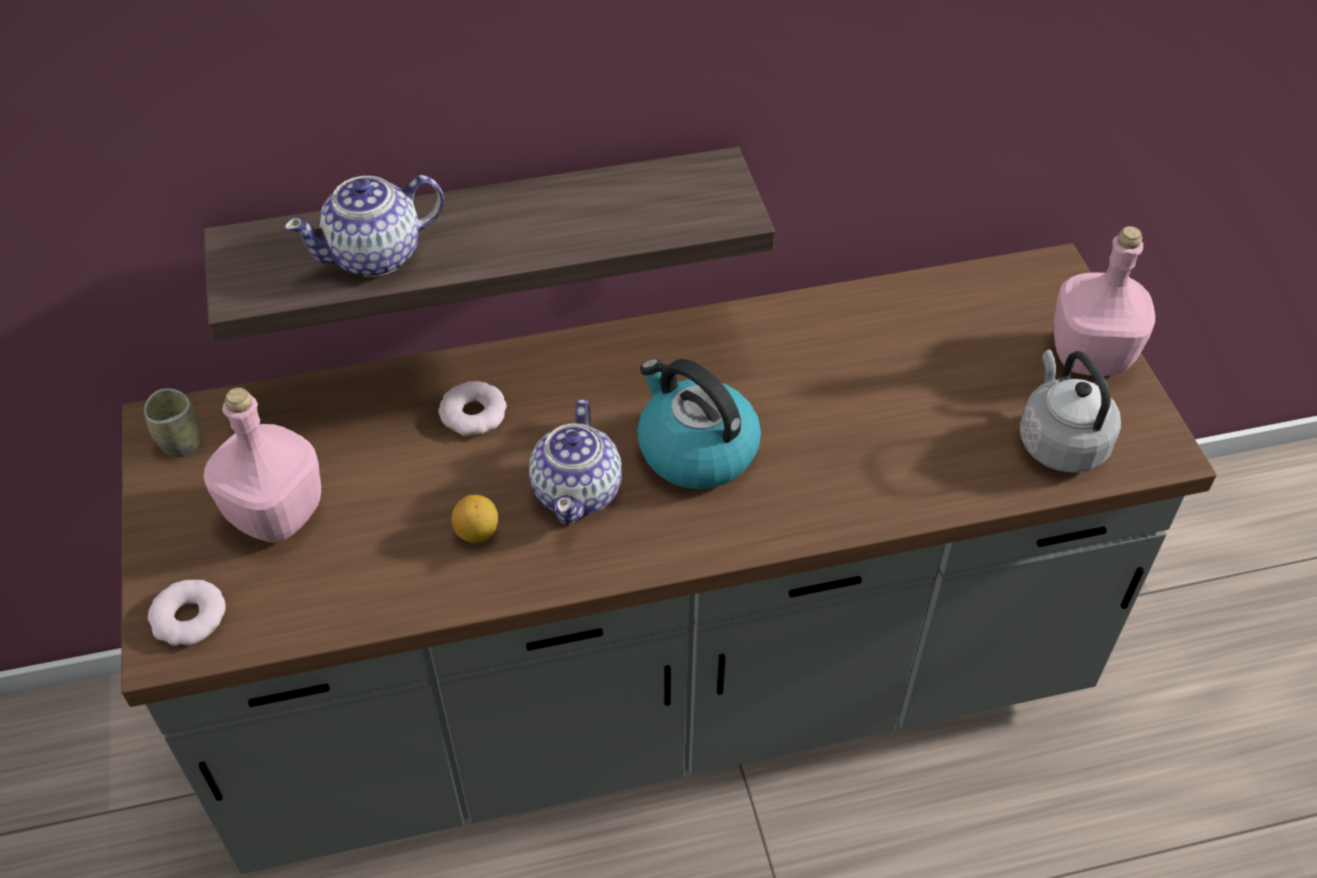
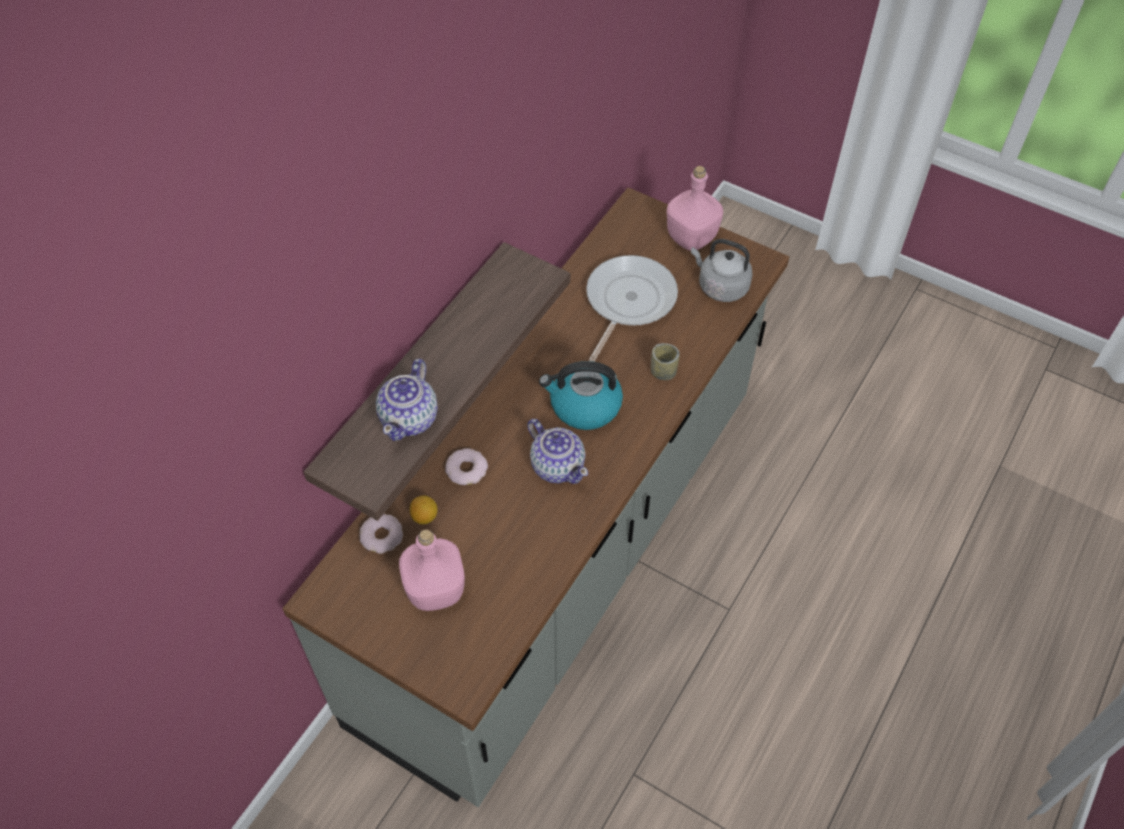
camera: 45 degrees left, 5 degrees up
(181, 442) = (341, 599): cup -> cup (663, 372)
(189, 617) = (459, 668): donut -> donut (382, 536)
(477, 532) = (537, 520): lemon -> lemon (424, 516)
(904, 372) = (628, 302): none -> frying pan

